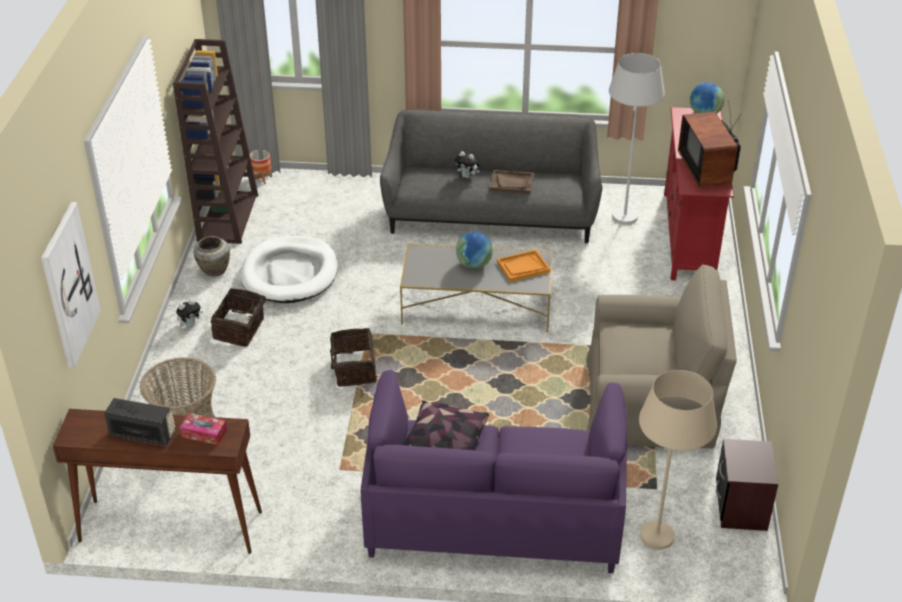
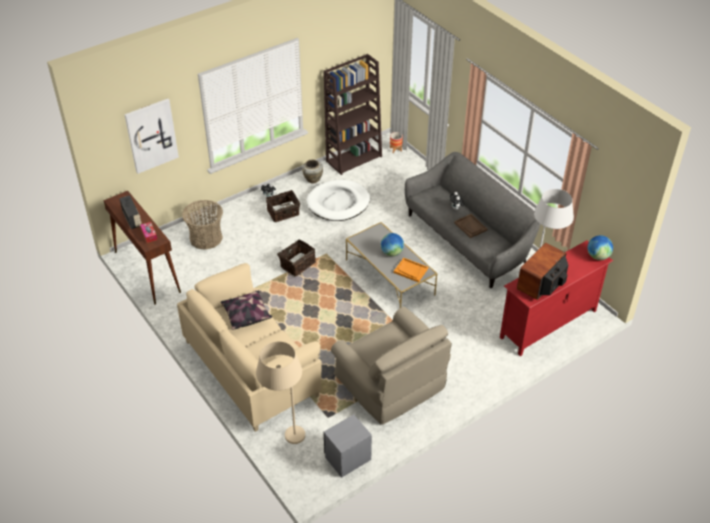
camera: 50 degrees right, 5 degrees up
(494, 514) = (251, 368): purple sofa -> beige sofa
(741, 507) = (348, 458): brown nightstand -> grey nightstand

